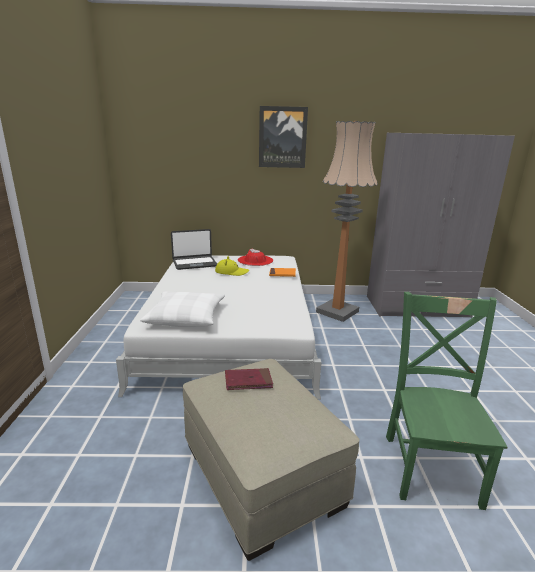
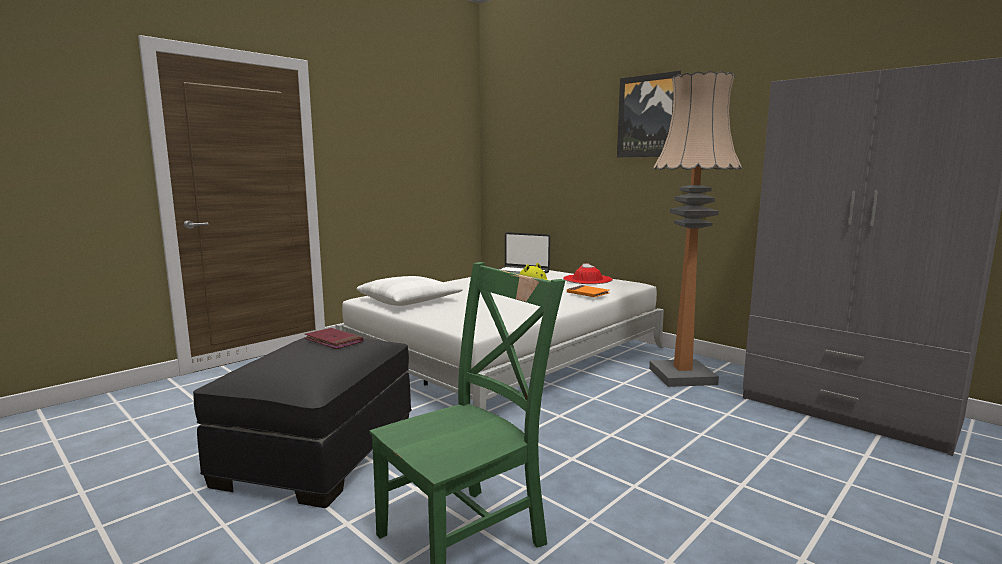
camera: 45 degrees right, 10 degrees down
(260, 472) = (320, 451): beige ottoman -> black ottoman

